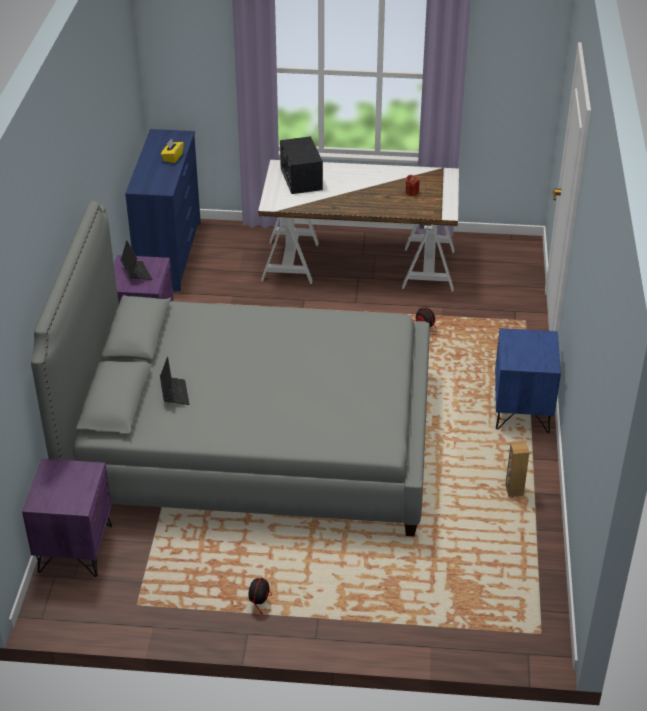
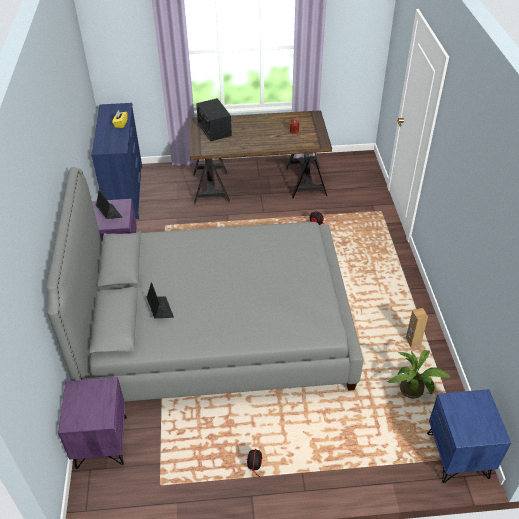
camera: 10 degrees left, 5 degrees up
(359, 264) = (258, 184): white desk -> brown desk
(495, 549) = (414, 391): none -> potted plant
(522, 411) = (399, 278): blue nightstand -> blue nightstand (458, 455)

